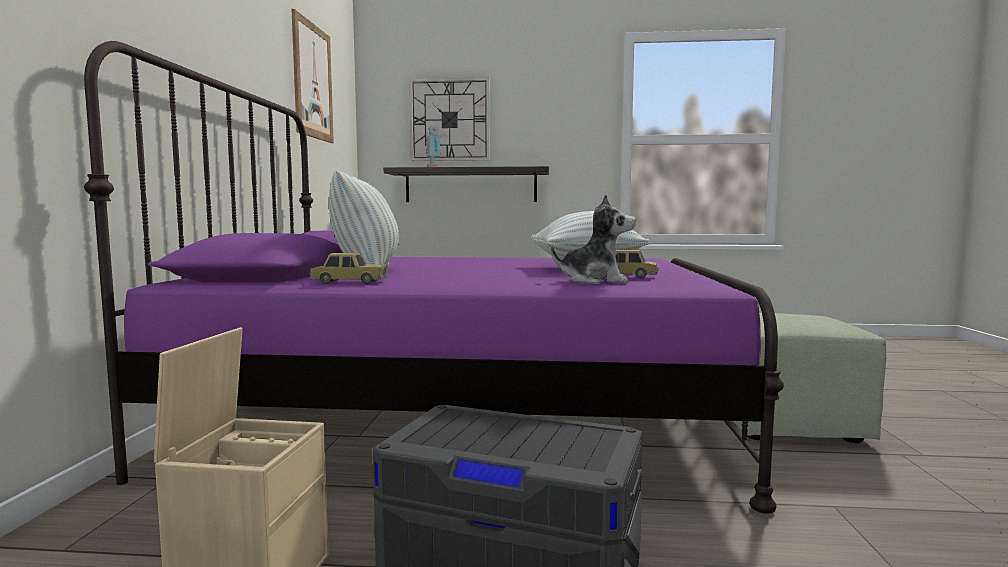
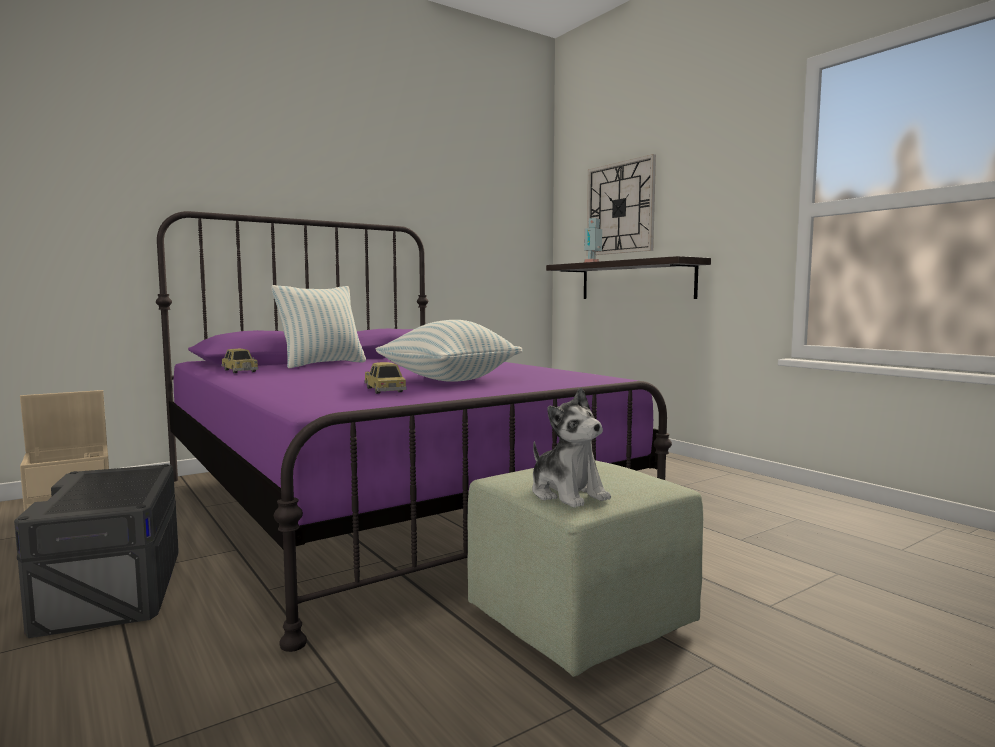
camera: 50 degrees right, 0 degrees up
(312, 81) = (461, 193): picture -> none
(595, 281) = (327, 390): plush toy -> plush toy (567, 494)

